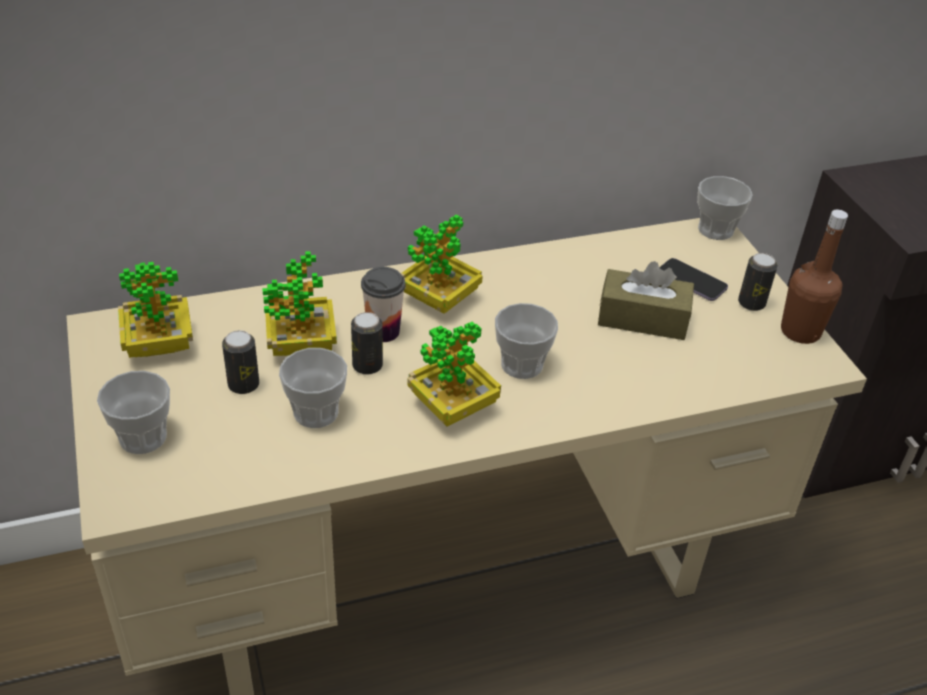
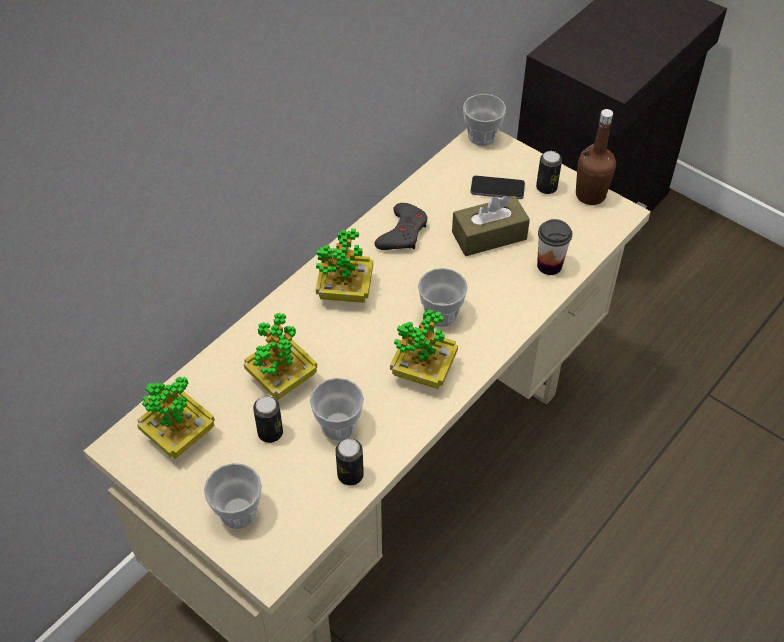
camera: 30 degrees left, 10 degrees up
(367, 366) = (341, 370): can -> can (350, 475)
(383, 331) = (329, 337): cup -> cup (549, 265)
(548, 276) = (402, 233): none -> grey game controller

